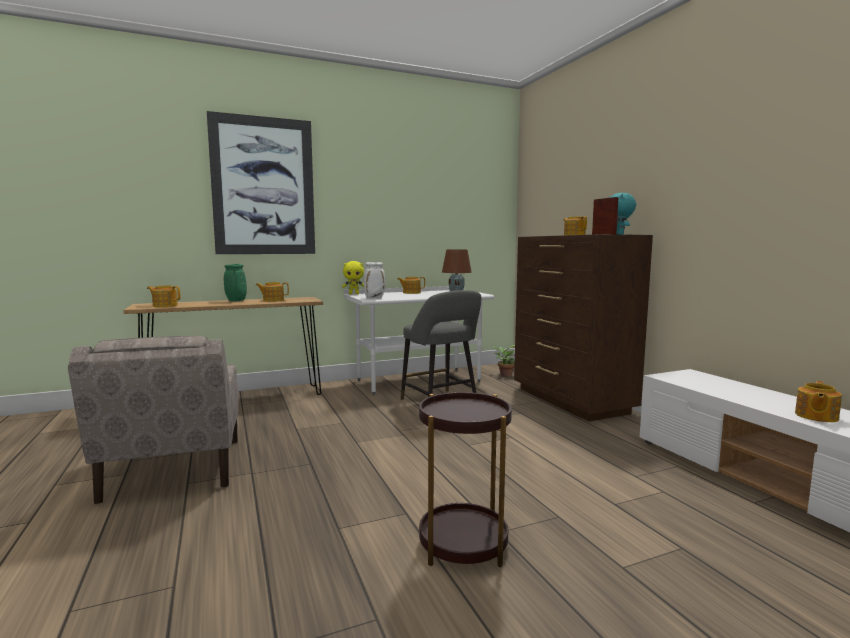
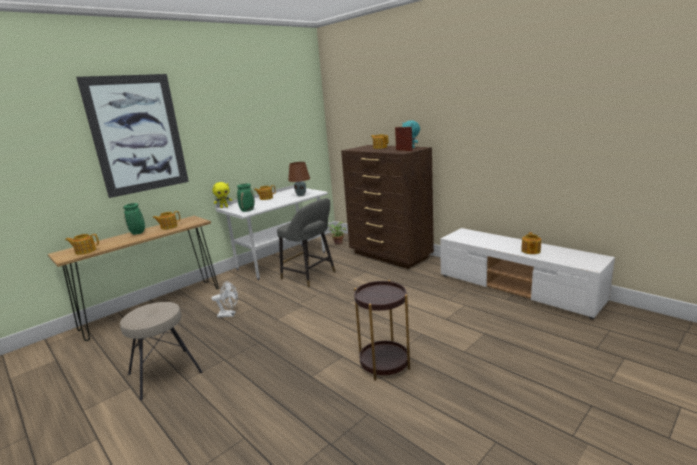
camera: 20 degrees left, 10 degrees up
(174, 470) = (165, 373): beige armchair -> beige stool
(306, 424) = (229, 314): none -> white fan
(375, 298) = (247, 210): white vase -> green vase

